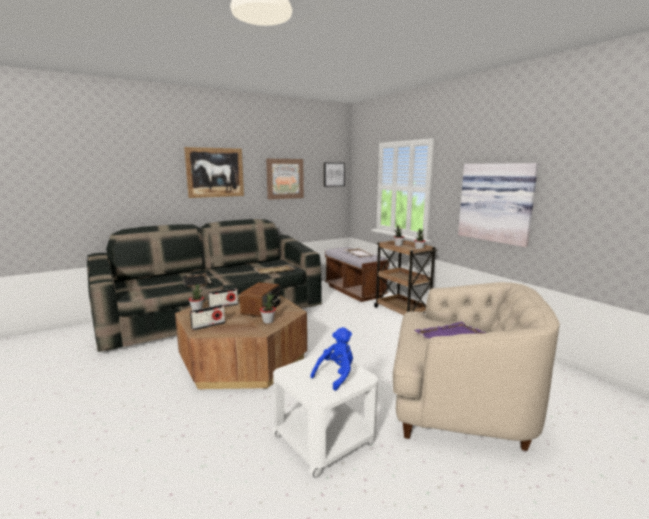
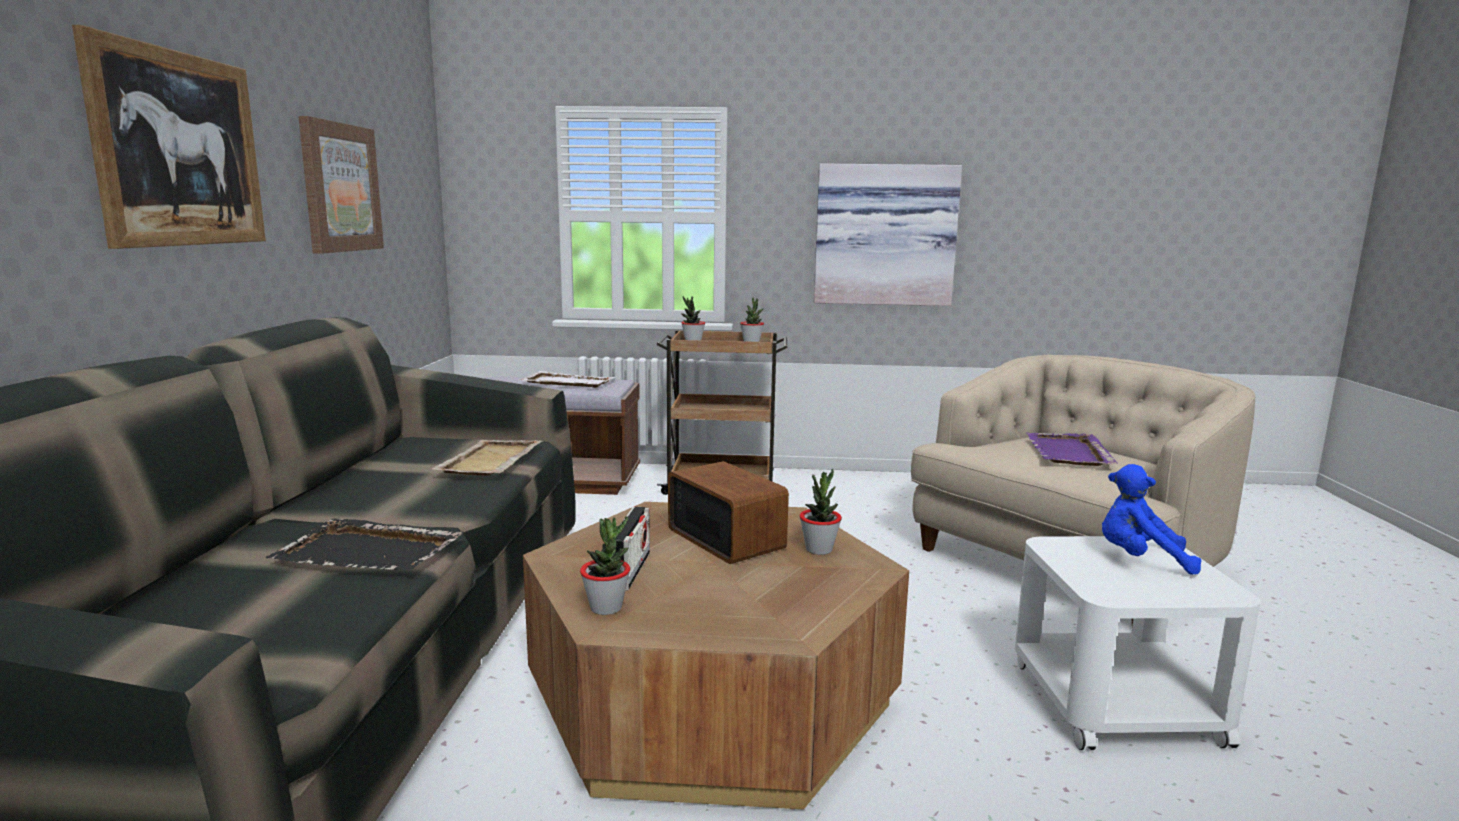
camera: 55 degrees left, 0 degrees up
(208, 325) = (758, 615): radio -> none
(333, 174) = (419, 182): picture -> none
(336, 375) = (1139, 560): blue plush toy -> blue plush toy turned 60 degrees counterclockwise

